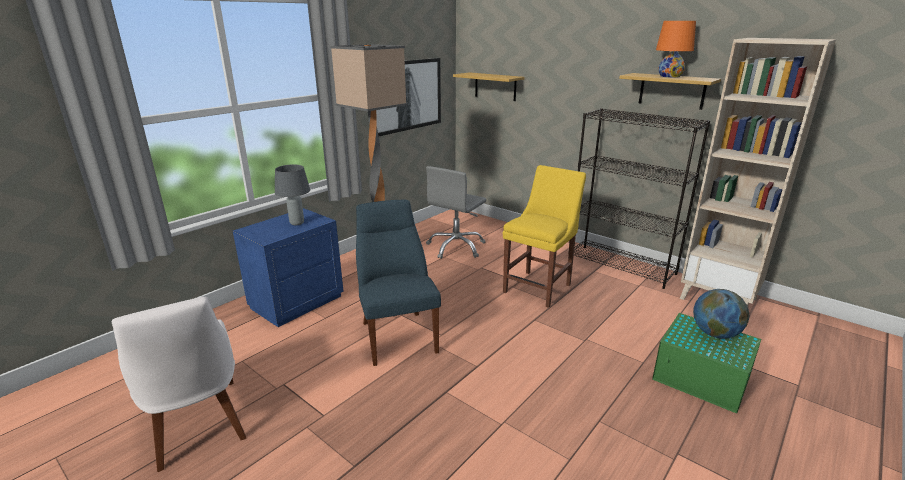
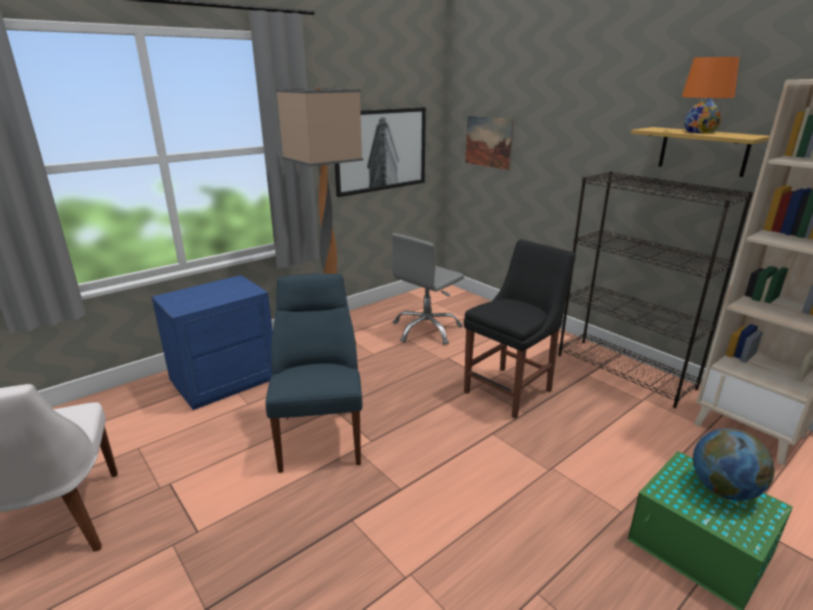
camera: 10 degrees right, 0 degrees up
(296, 223) = (223, 293): grey table lamp -> none
(495, 86) = (488, 142): shelf -> picture
(539, 287) = (511, 390): yellow chair -> black chair

